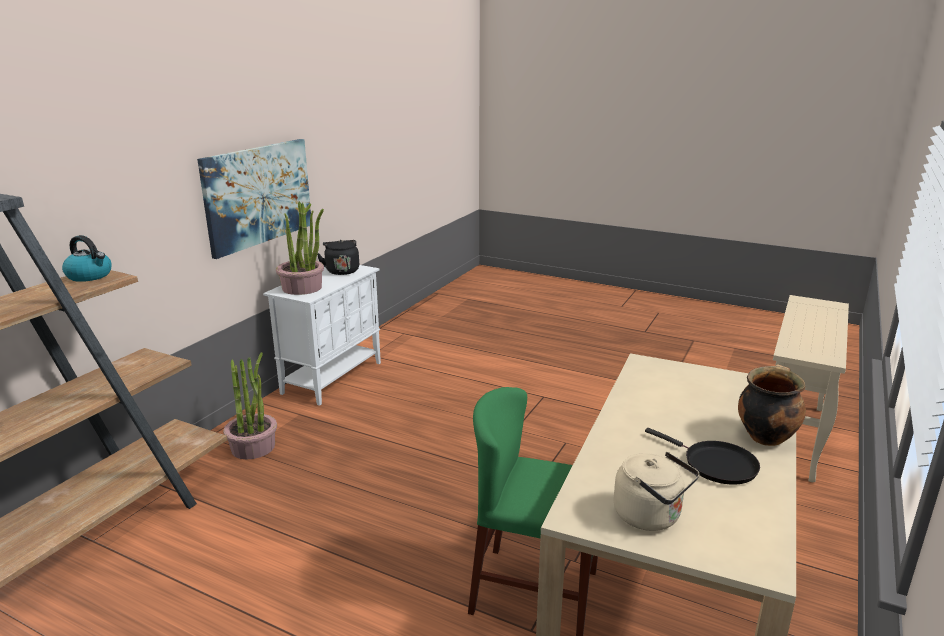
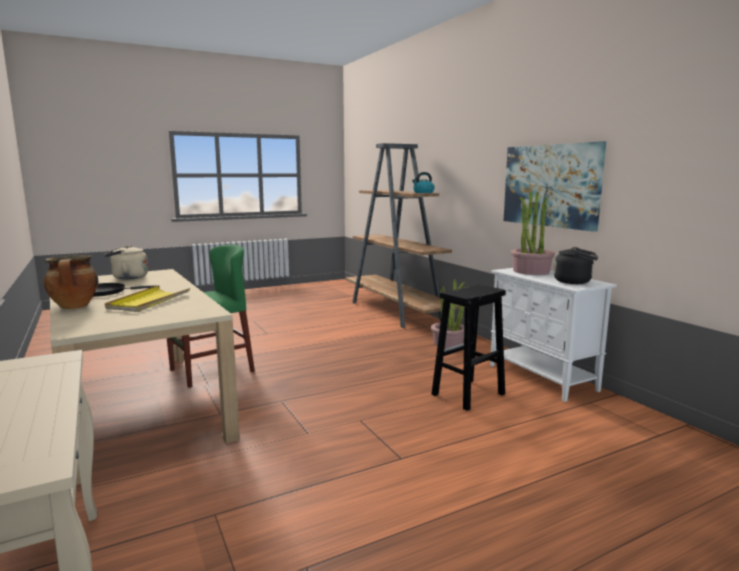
camera: 125 degrees right, 10 degrees down
(409, 399) = (467, 394): none -> black stool
(679, 409) = (149, 301): none -> yellow tray

